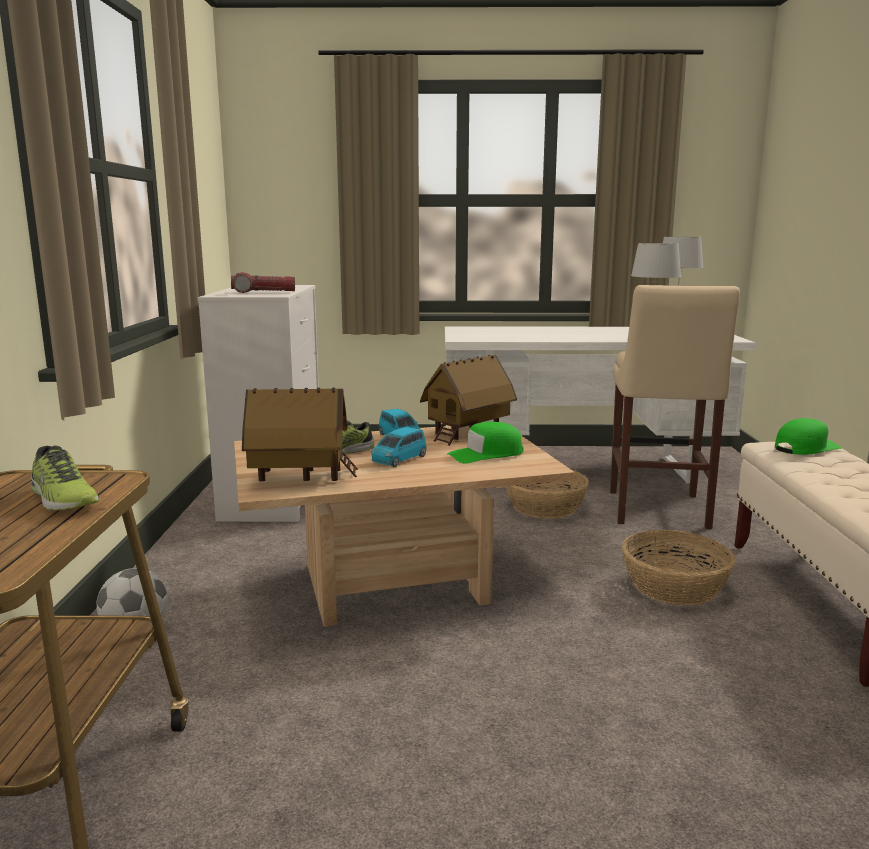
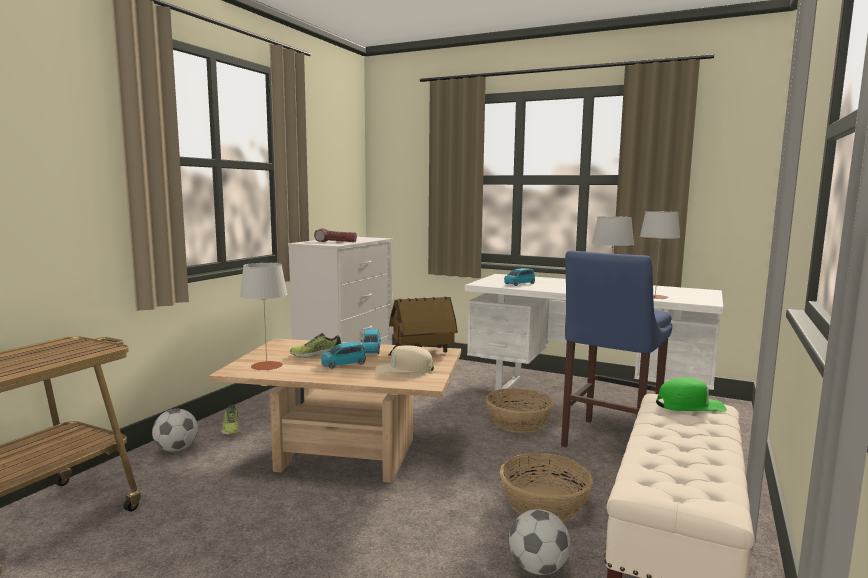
camera: 25 degrees right, 5 degrees down
(62, 498) = (62, 354): shoe -> shoe (230, 428)
(300, 477) = (266, 366): toy house -> grey table lamp
(486, 454) = (404, 369): green cap -> beige cap
(505, 335) = (519, 284): none -> blue toy car
(657, 511) = (608, 443): beige stool -> blue stool
(746, 651) = (538, 568): none -> football

